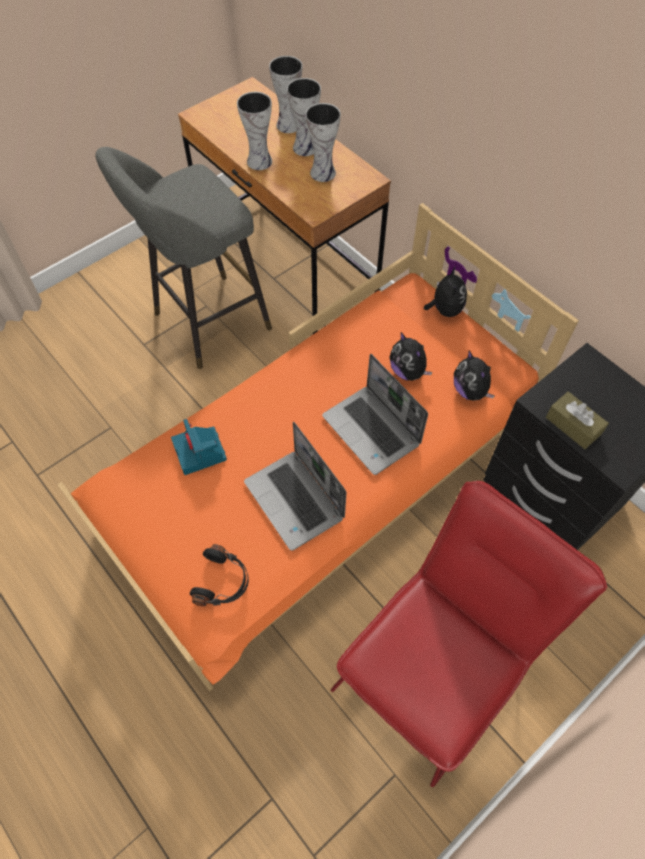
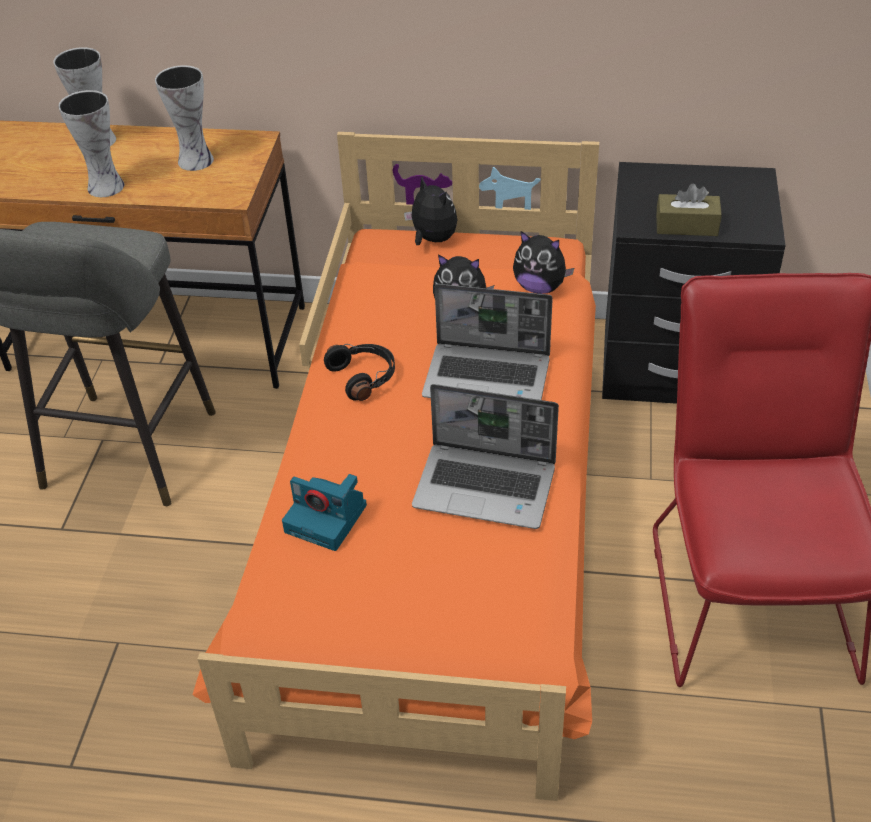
camera: 40 degrees left, 15 degrees down
(223, 582) = (501, 610): black headphones -> black headphones (364, 377)
(306, 147) = (146, 149): vase -> none

